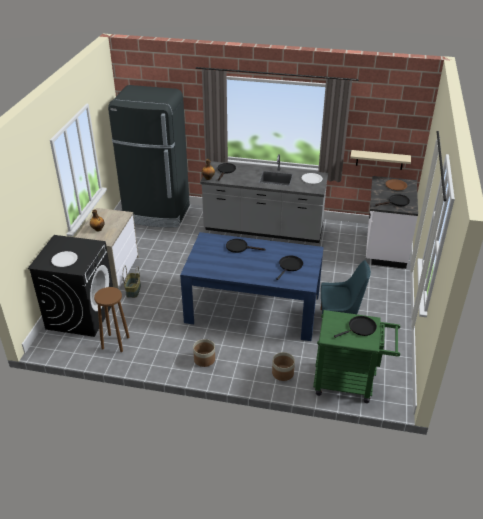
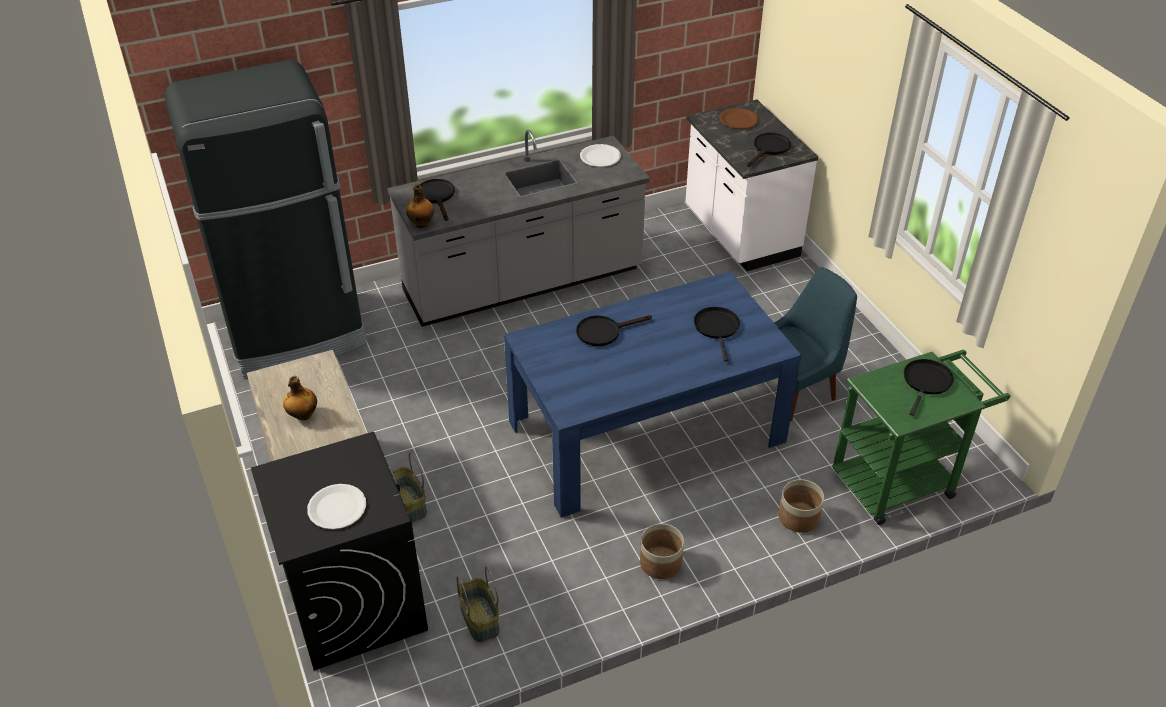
camera: 35 degrees left, 5 degrees up
(115, 342) = (479, 619): brown stool -> basket
(379, 160) = (688, 83): beige shelf -> none

